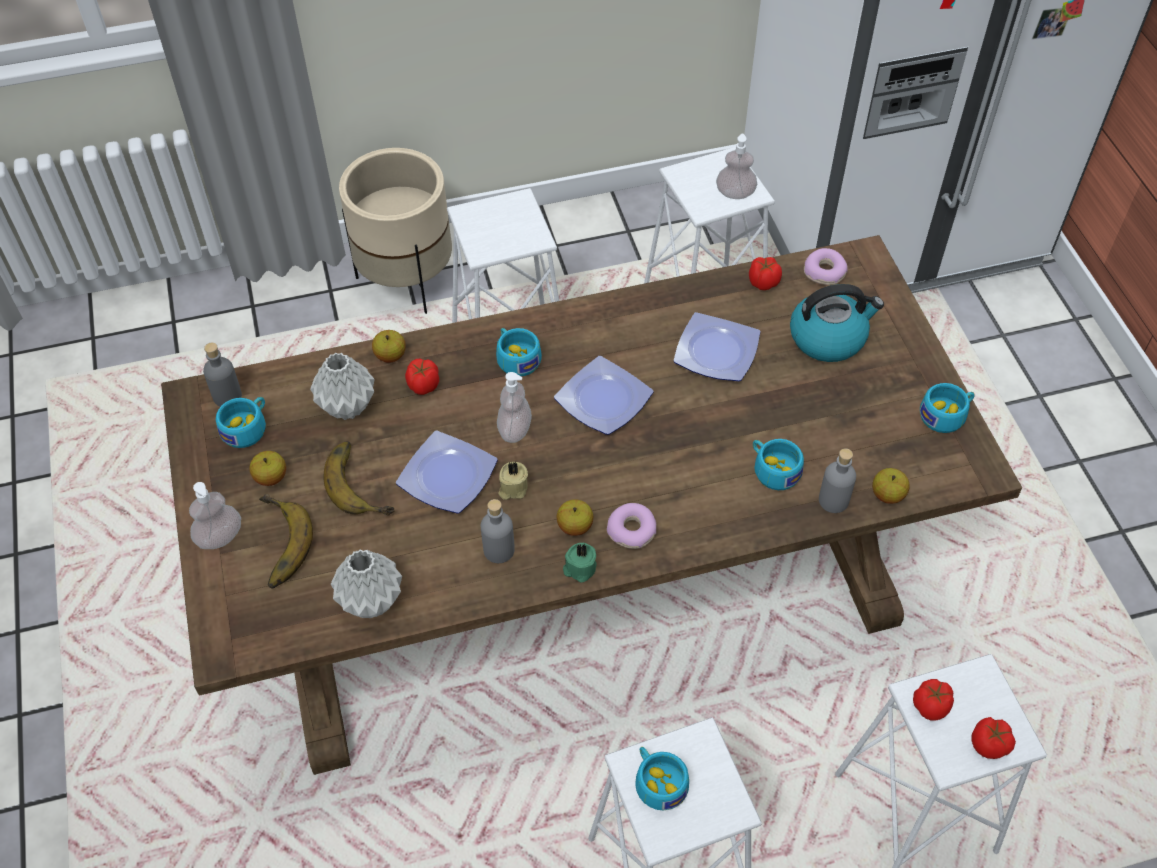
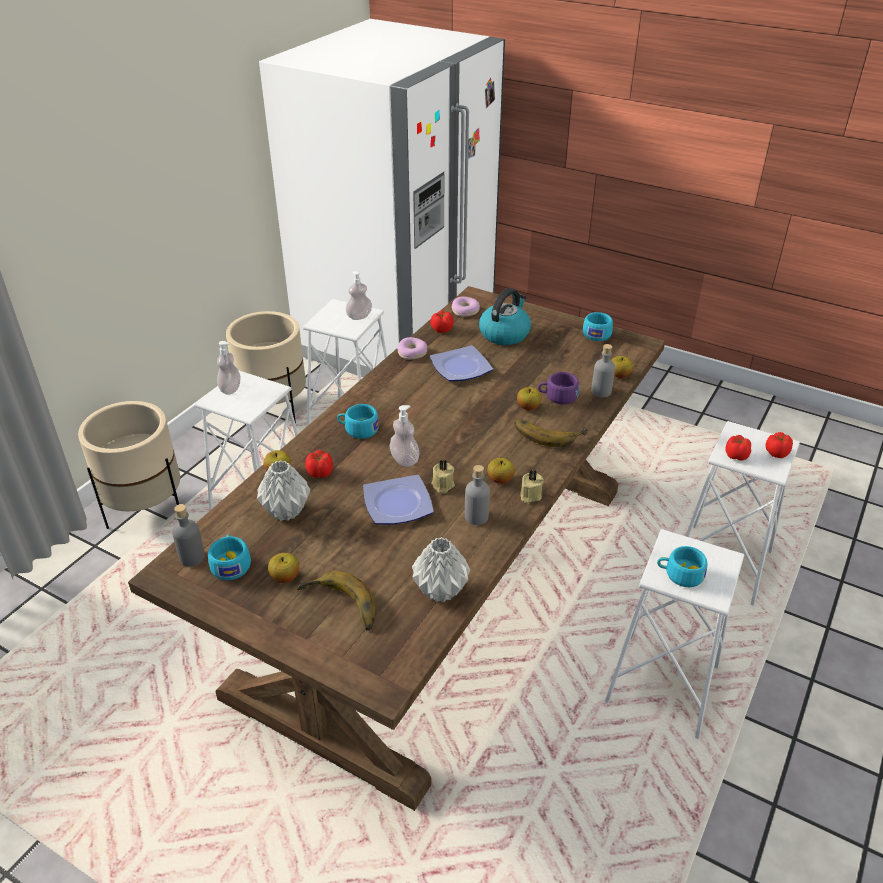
camera: 45 degrees left, 15 degrees down
(220, 537) = (294, 630): soap dispenser -> soap dispenser (230, 389)
(363, 482) = (349, 540): banana -> banana (548, 432)
(579, 568) = (529, 495): green candle -> beige candle
(601, 400) = (432, 420): plate -> none
(632, 530) = (531, 462): donut -> donut (412, 353)
(642, 236) = (274, 409): none -> beige planter
(721, 459) = (528, 407): none -> apple
(773, 469) = (557, 396): turquoise cup -> purple cup

